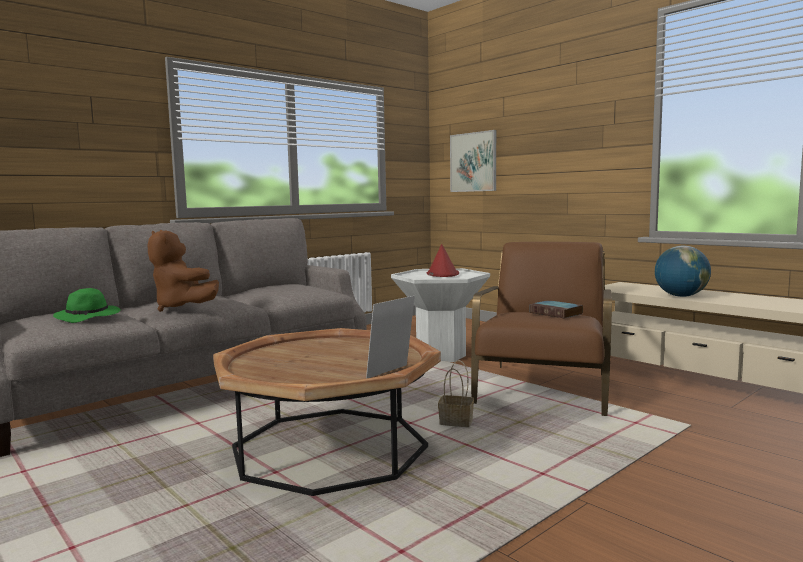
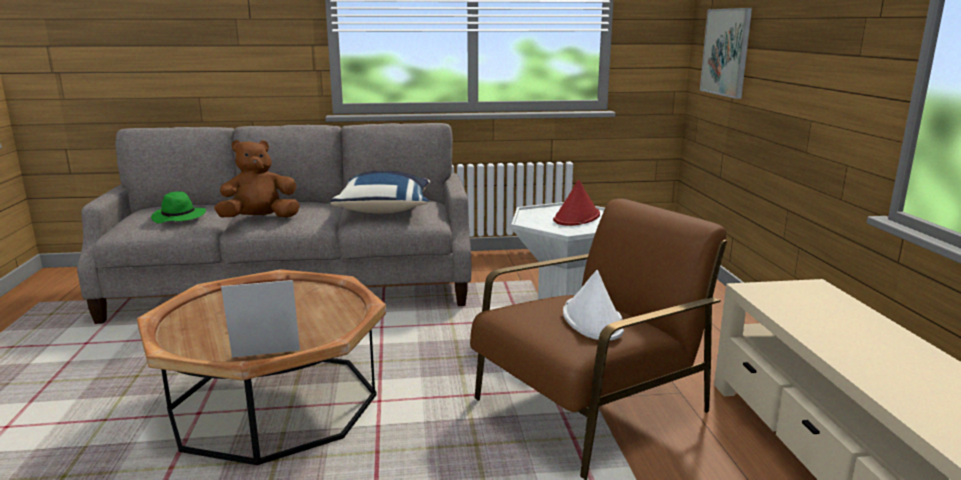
camera: 35 degrees right, 10 degrees up
(182, 308) = (260, 219): brown plush toy -> brown plush toy turned 75 degrees clockwise
(282, 290) = (385, 210): none -> blue pillow
(457, 423) = (421, 419): basket -> none
(557, 313) = (593, 320): book -> white hat
(680, 296) = (829, 339): globe -> none

